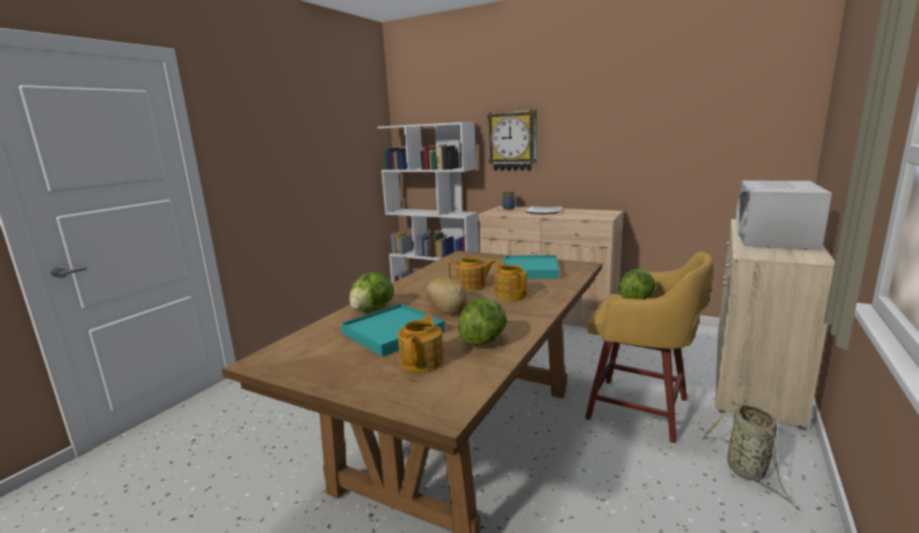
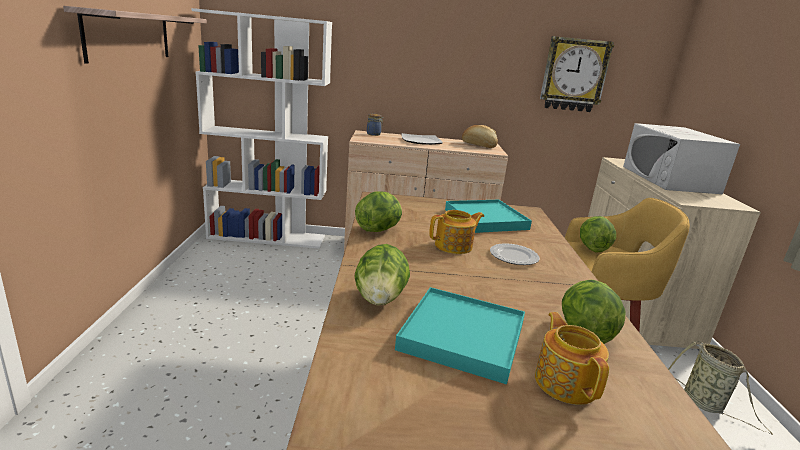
camera: 30 degrees left, 5 degrees up
(322, 151) = (129, 36): none -> shelf
(431, 273) = (379, 229): none -> lettuce
(445, 307) = (469, 284): bread -> bread (478, 145)
(510, 294) = (514, 257): teapot -> plate
(513, 141) = (379, 53): wall clock -> wall clock (574, 75)

